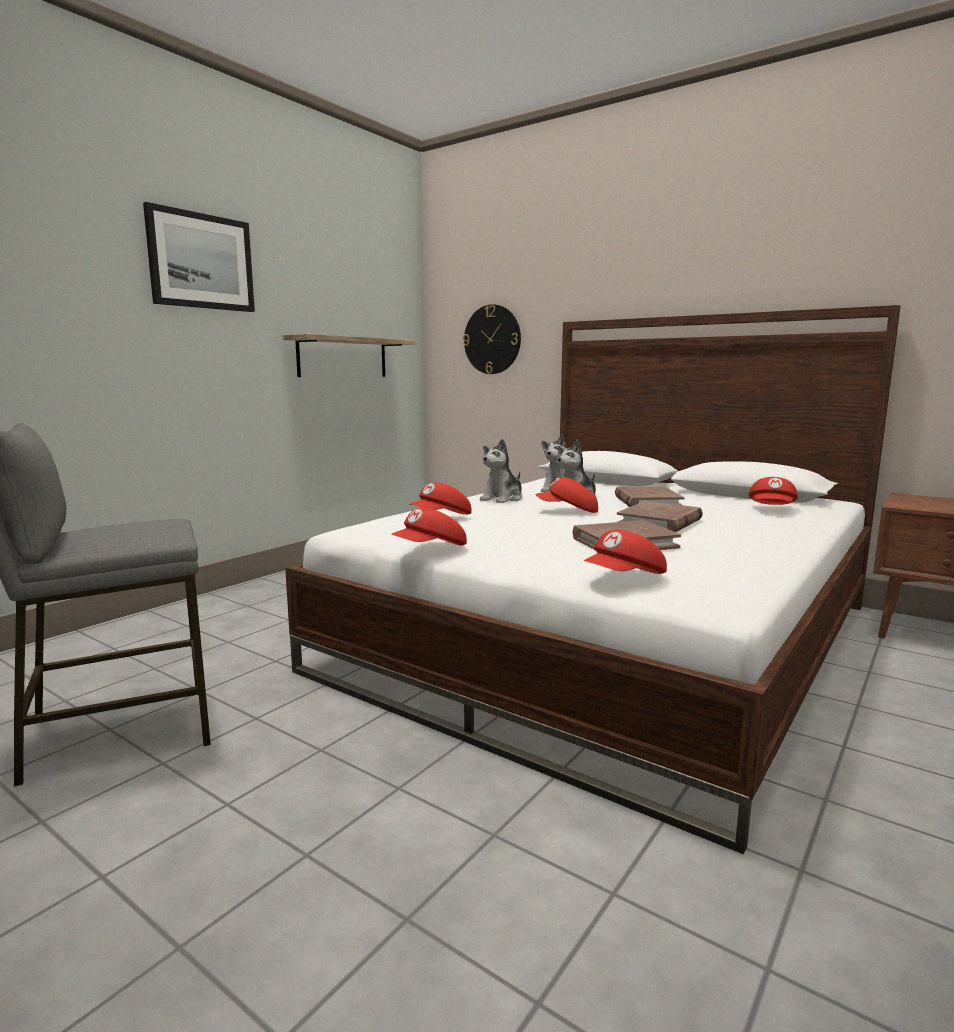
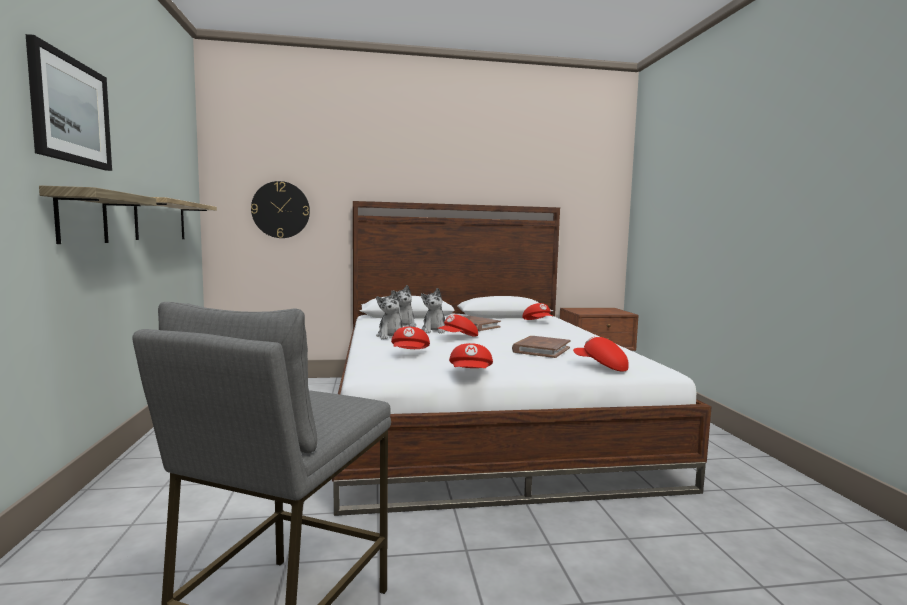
camera: 45 degrees left, 5 degrees down
(214, 357) = (82, 217): none -> shelf
(625, 578) = (600, 367): red cap -> red cap turned 120 degrees clockwise
(660, 521) = (519, 336): brown book -> none

